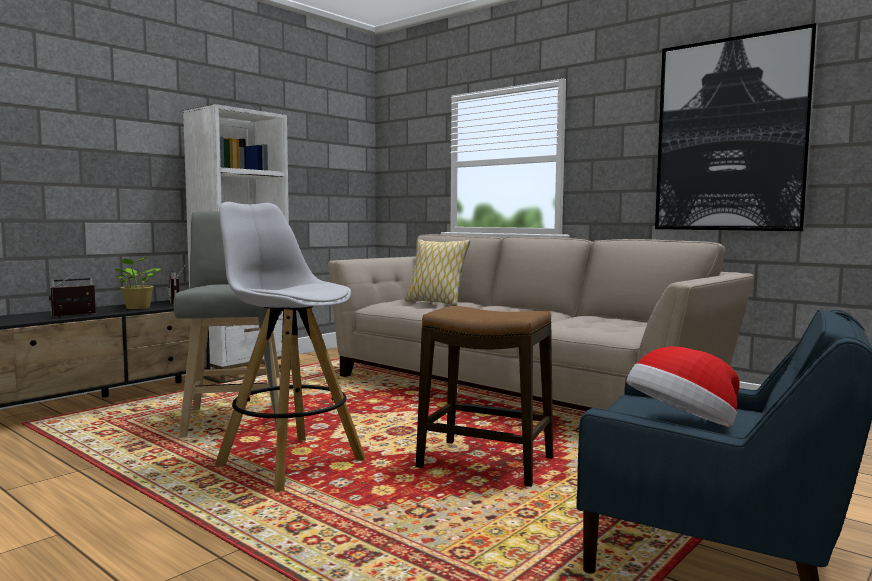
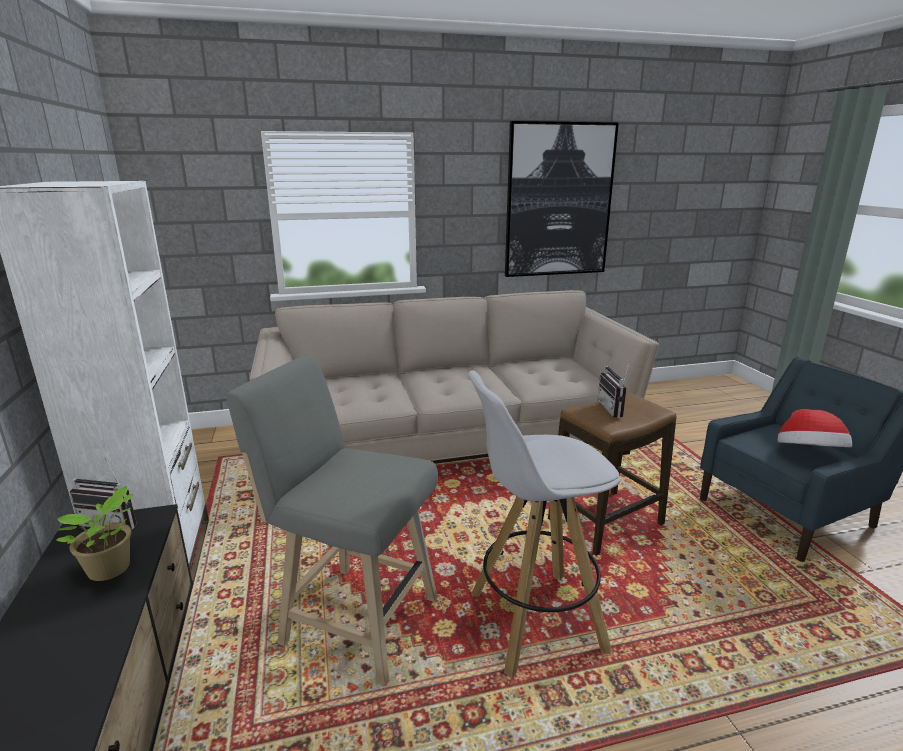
camera: 55 degrees left, 15 degrees up
(74, 316) = (96, 651): radio -> radio (615, 409)
(435, 303) = (364, 386): pillow -> none

